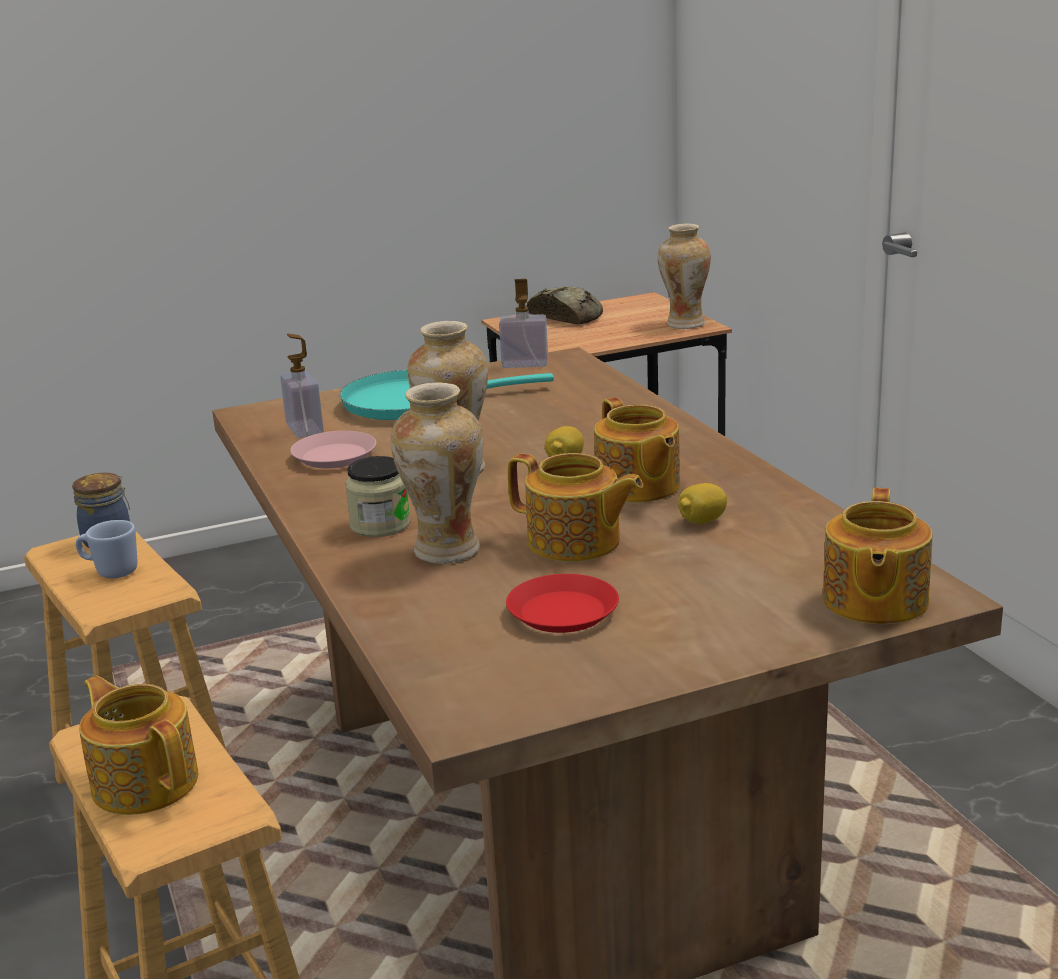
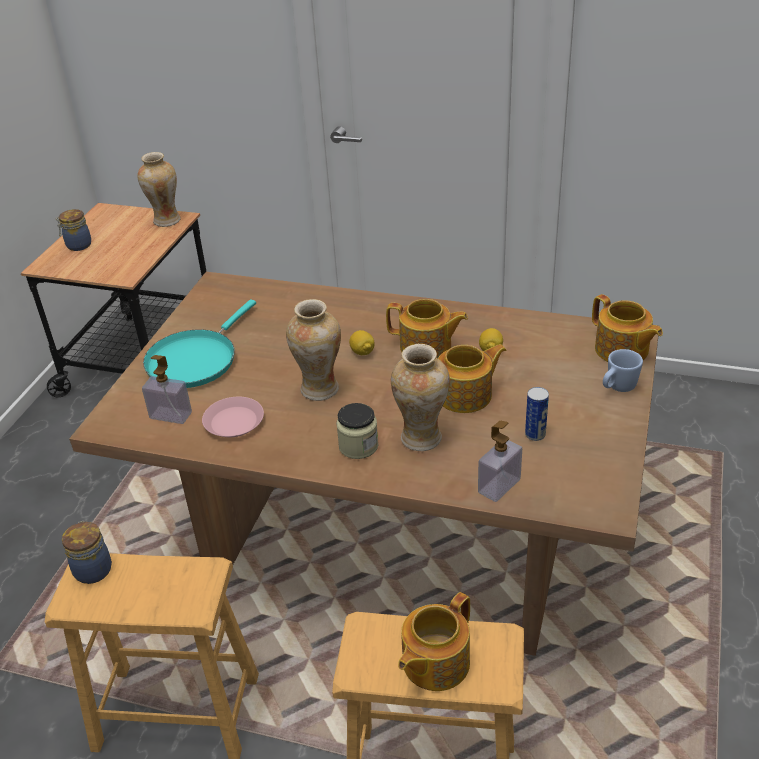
camera: 50 degrees left, 15 degrees up
(110, 571) = (142, 586): blue mug -> blue mug (617, 388)
(145, 782) = (434, 663): teapot -> teapot turned 45 degrees counterclockwise
(525, 364) = (202, 299): soap dispenser -> soap dispenser (499, 486)
(562, 612) = (535, 434): red plate -> can
(567, 316) = (78, 245): bread -> jar

